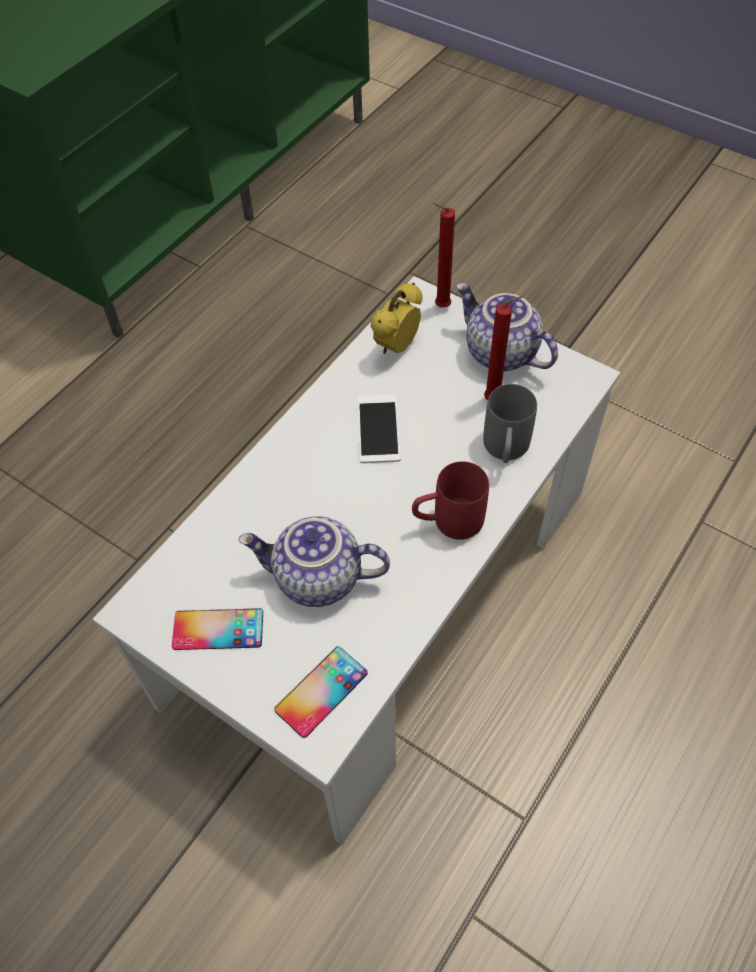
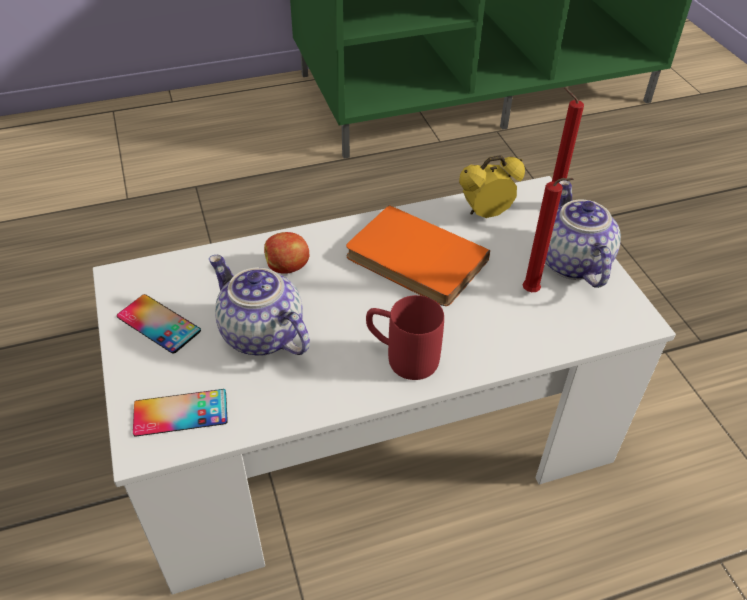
camera: 35 degrees right, 10 degrees down
(278, 501) = (288, 267): none -> apple
(378, 429) = (413, 261): phone -> orange book
(505, 451) = (504, 334): grey mug -> none

